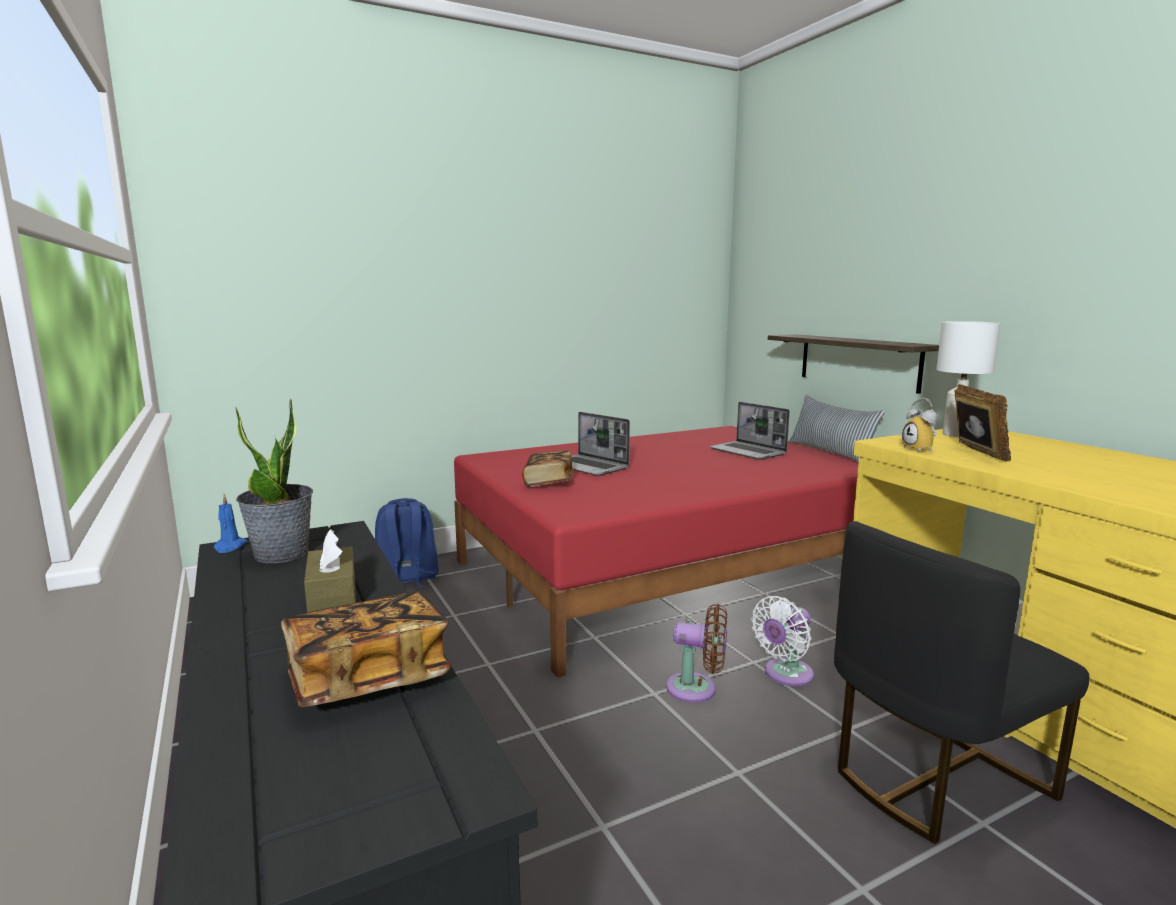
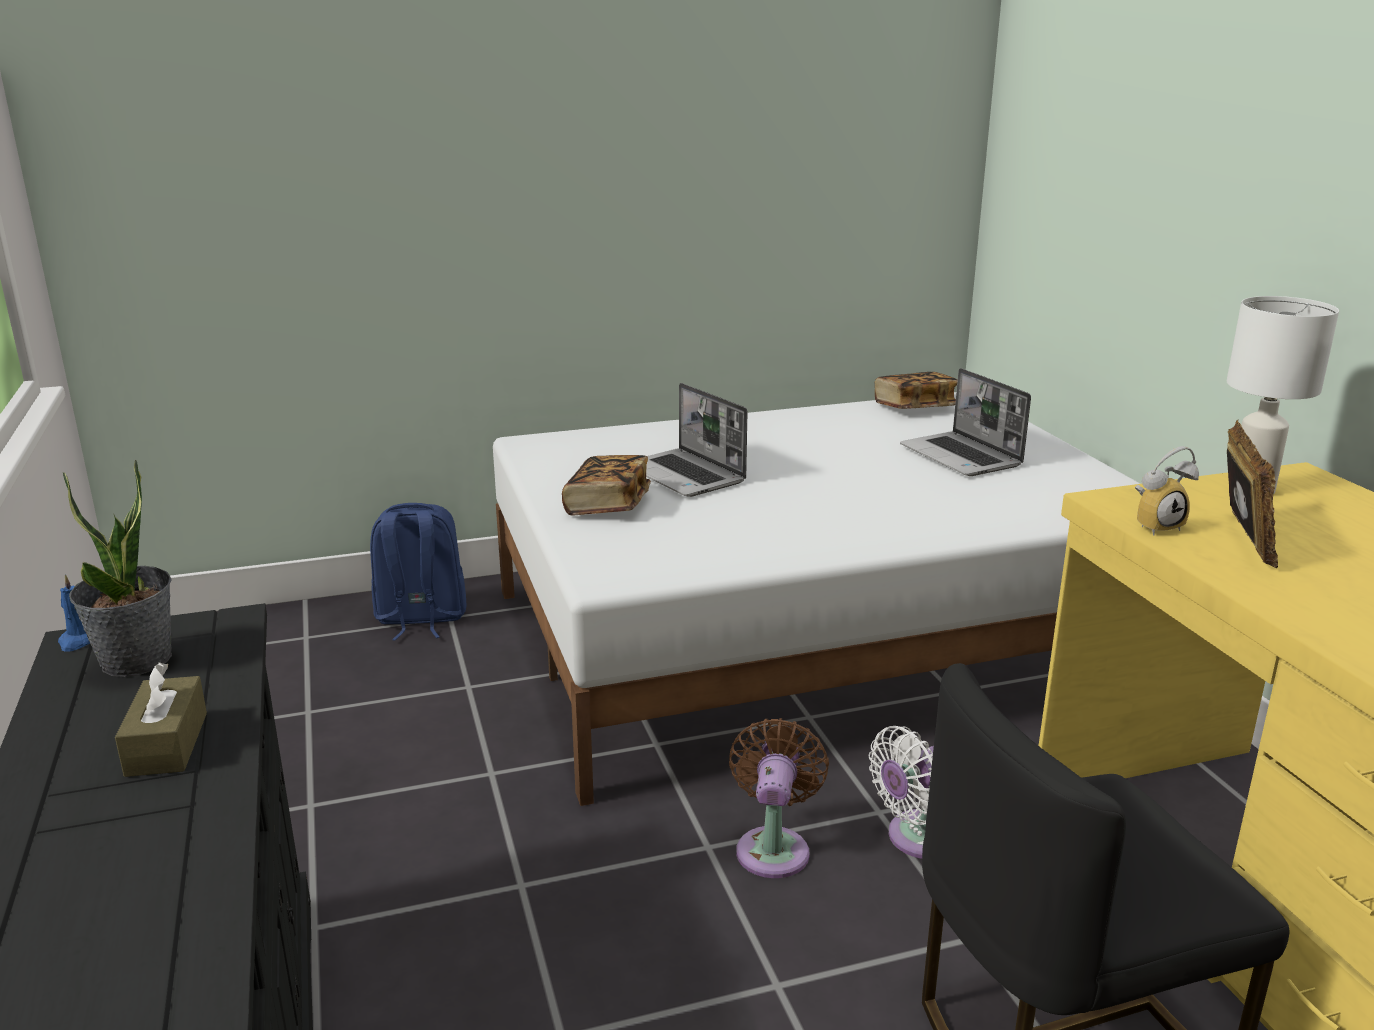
camera: 10 degrees right, 10 degrees up
(368, 678) = (150, 886): book -> book (914, 408)
(666, 572) = (811, 639): red bed -> white bed
(697, 689) = (773, 847): brown fan -> brown fan turned 105 degrees counterclockwise
(830, 452) = (1101, 466): pillow -> none
(858, 361) = (1160, 318): shelf -> none
(921, 450) = (1156, 525): alarm clock -> alarm clock turned 105 degrees counterclockwise

